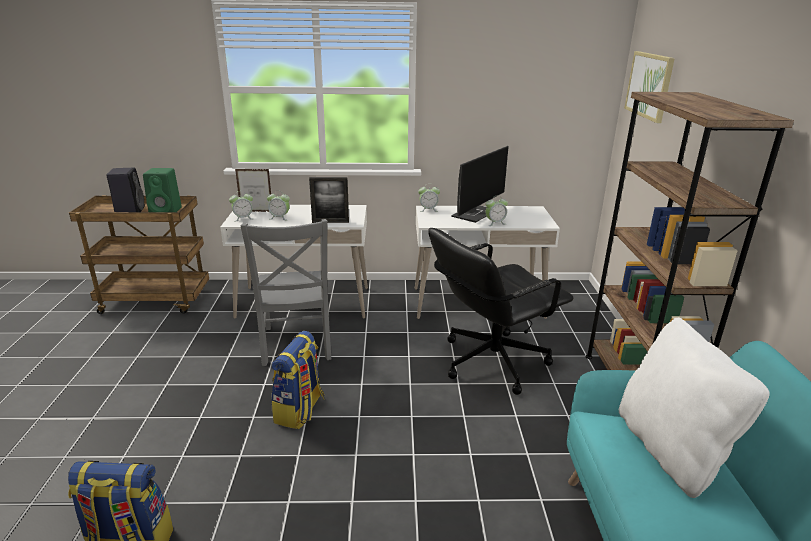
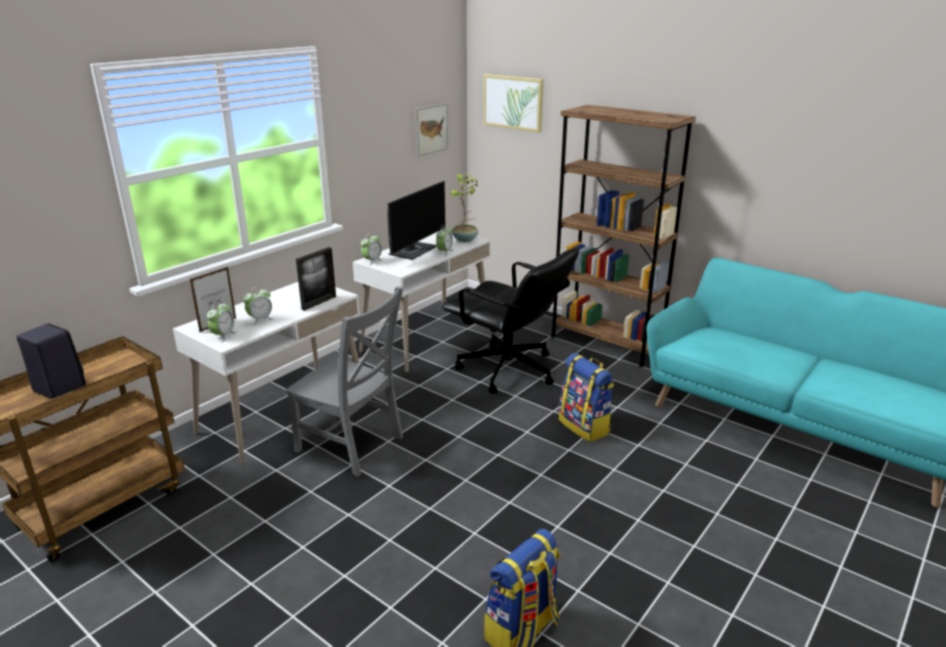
camera: 50 degrees left, 0 degrees up
(167, 211) = (113, 367): green speaker -> none
(300, 411) = (454, 480): backpack -> backpack (585, 426)
(474, 213) = (413, 251): monitor -> monitor turned 45 degrees clockwise
(491, 361) = (508, 370): black office chair -> black office chair turned 60 degrees counterclockwise
(537, 220) = (465, 239): none -> potted plant
(559, 103) = (431, 129): none -> picture
(670, 450) = (722, 340): white pillow -> none

